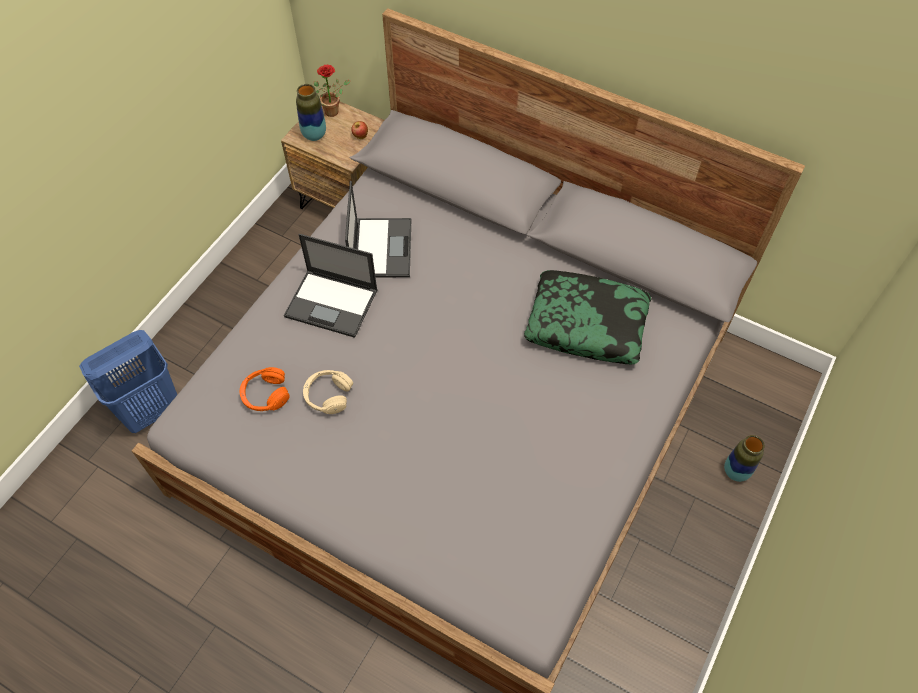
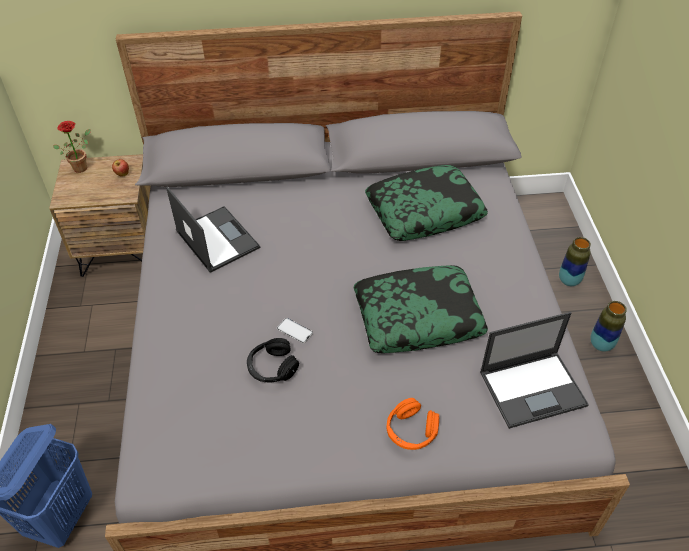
camera: 35 degrees left, 10 degrees down
(265, 394) = (215, 398): orange headphones -> orange headphones (411, 431)
(314, 135) = (78, 191): vase -> vase (601, 344)
(328, 395) = (272, 367): beige headphones -> black headphones
(332, 303) = (211, 299): laptop -> laptop (533, 388)
(372, 374) = (294, 331): none -> phone
(487, 425) = (418, 317): none -> pillow

